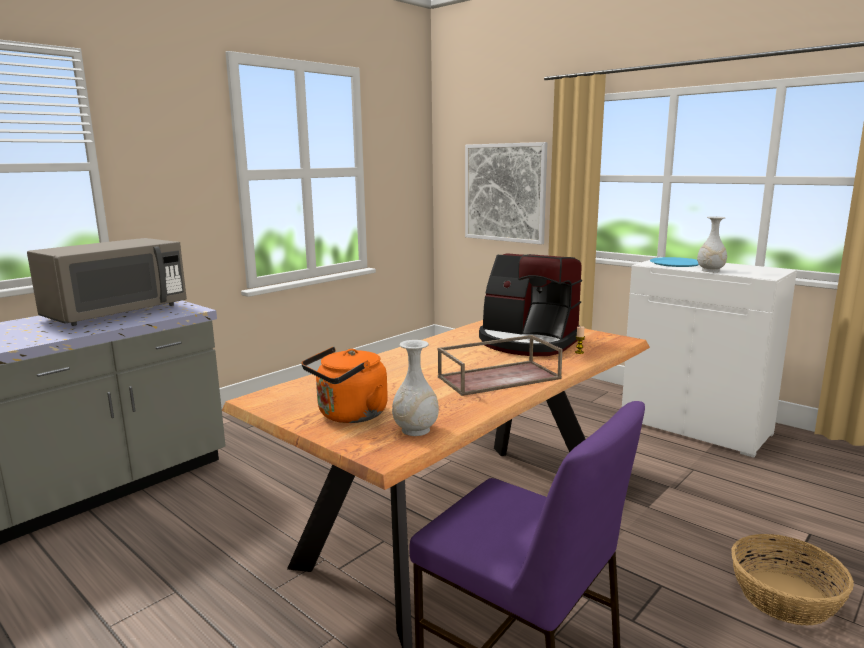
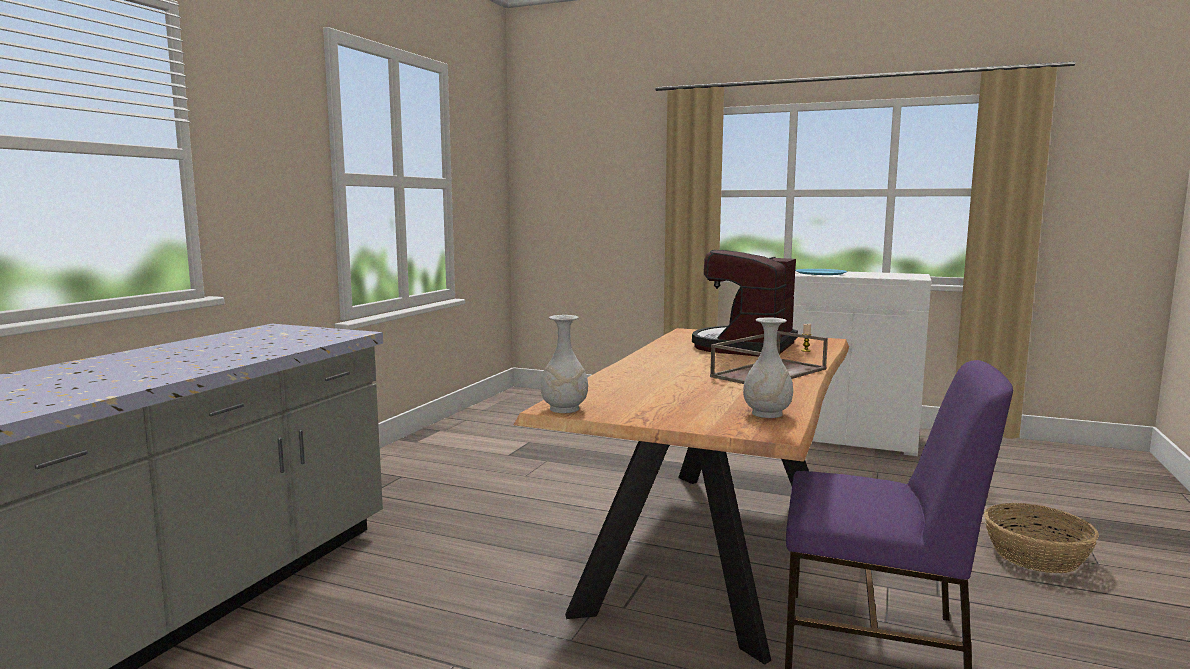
camera: 20 degrees left, 5 degrees down
(116, 313) = (252, 341): grey microwave -> none
(349, 415) = (680, 410): orange kettle -> none
(505, 192) = (605, 211): picture -> none
(528, 342) = (744, 347): coffee machine -> coffee machine turned 105 degrees clockwise
(710, 270) = (863, 276): white vase -> white vase (563, 409)

